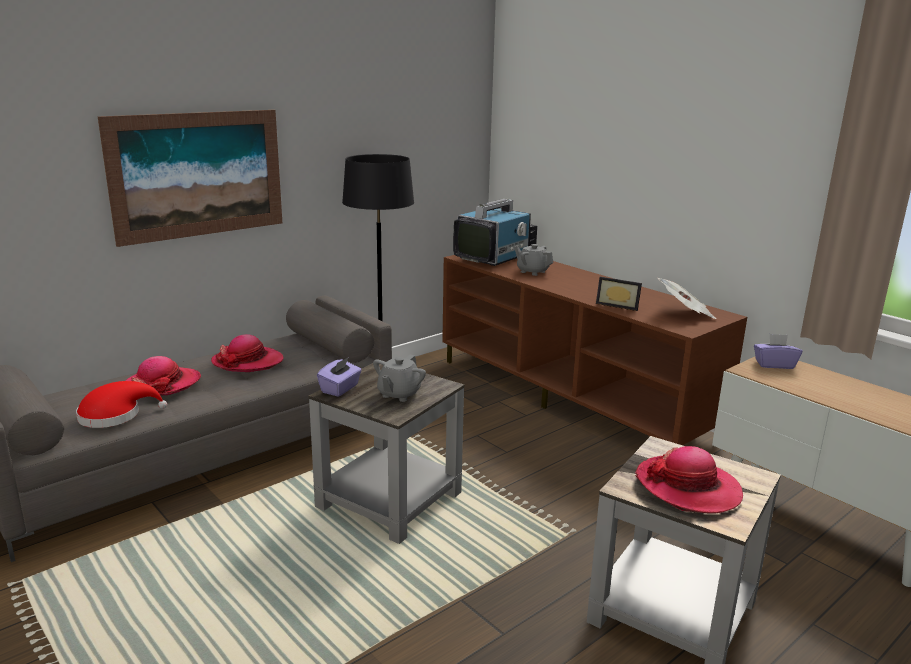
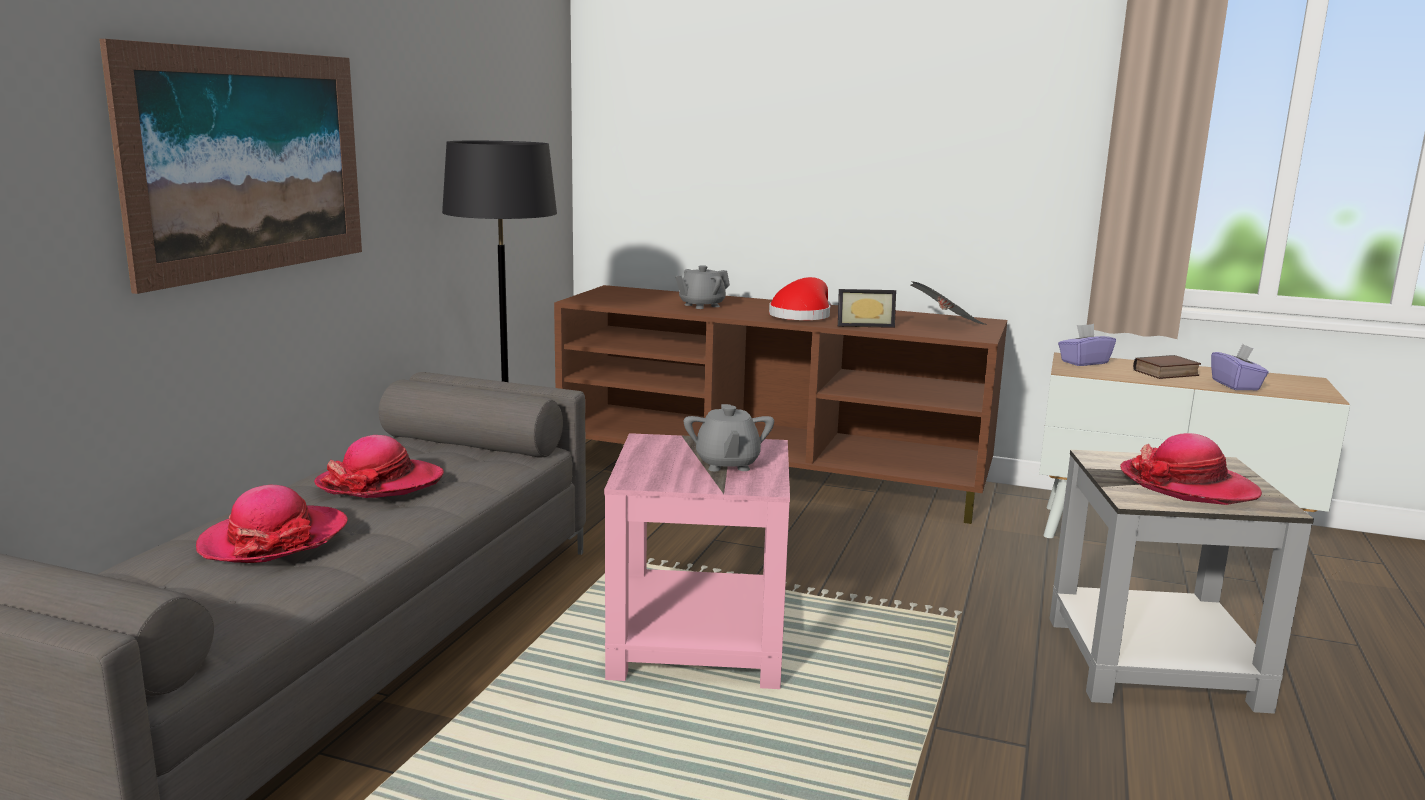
camera: 30 degrees left, 5 degrees down
(115, 415) = (253, 597): red hat -> red hat (802, 316)
(340, 389) = (637, 473): purple tissue box -> purple tissue box (1236, 385)
(389, 498) = (696, 641): grey side table -> pink side table
(495, 257) = (626, 297): television -> none
(532, 271) = (701, 305): grey teapot -> grey teapot turned 45 degrees counterclockwise
(831, 388) = (1166, 373): none -> book

